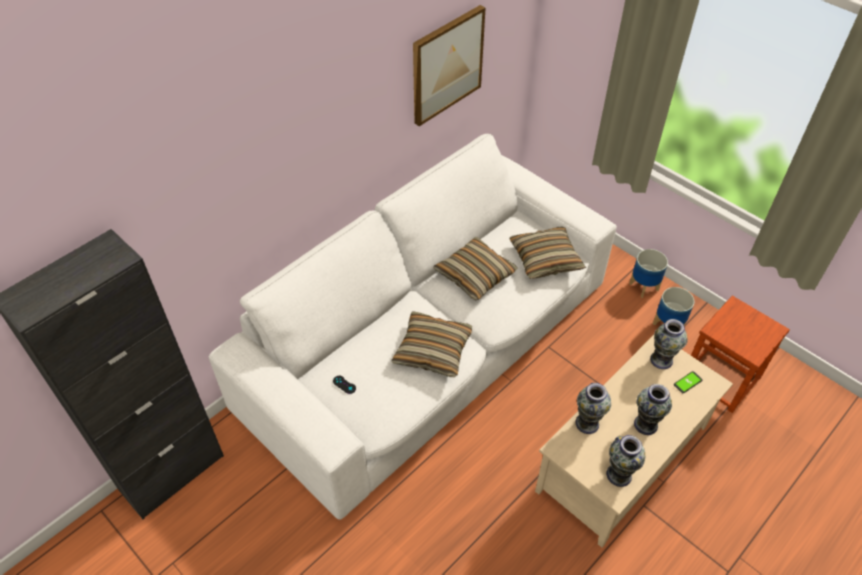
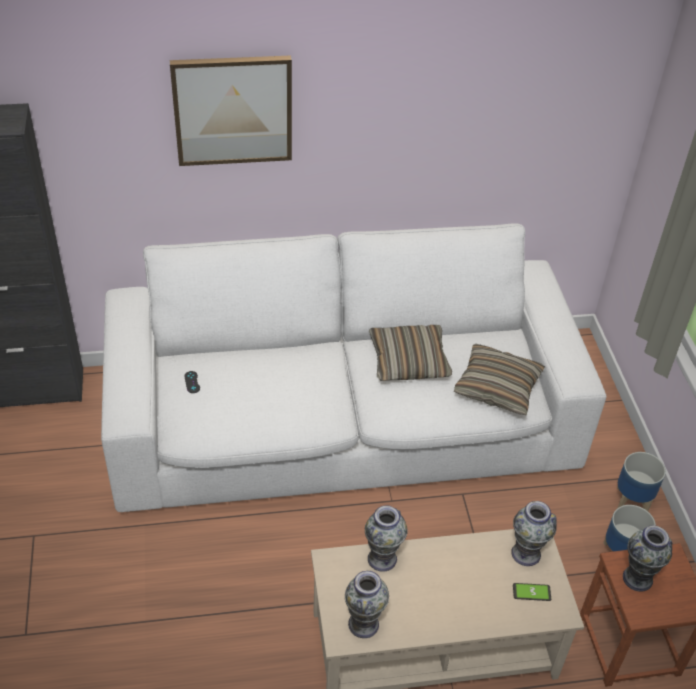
camera: 35 degrees right, 5 degrees down
(433, 350) = (298, 402): pillow -> none
(446, 65) = (484, 119): picture -> picture (233, 110)
(646, 424) = (442, 600): vase -> vase (637, 579)

